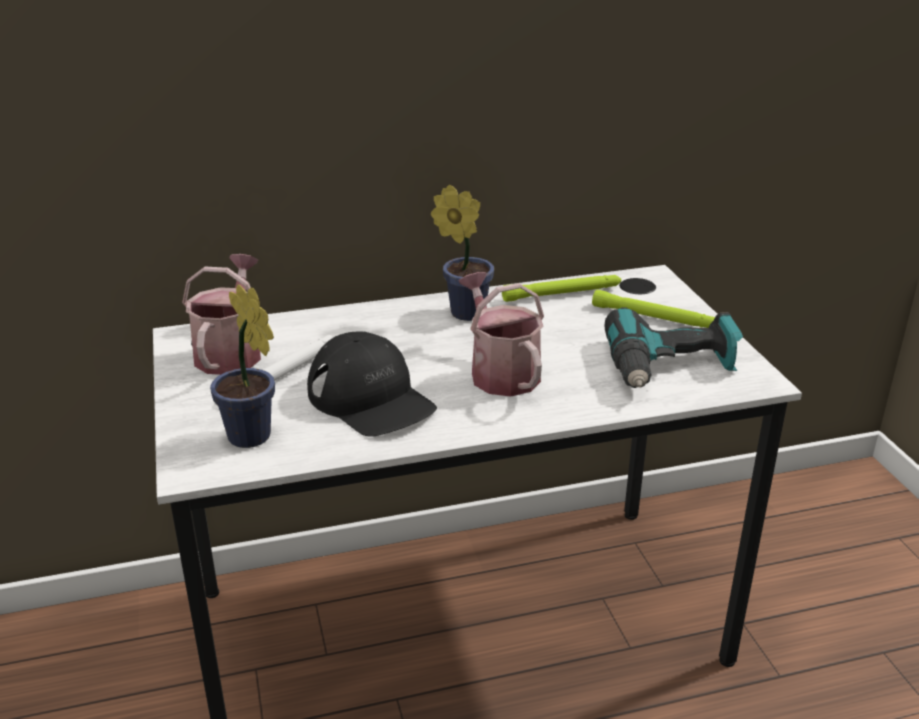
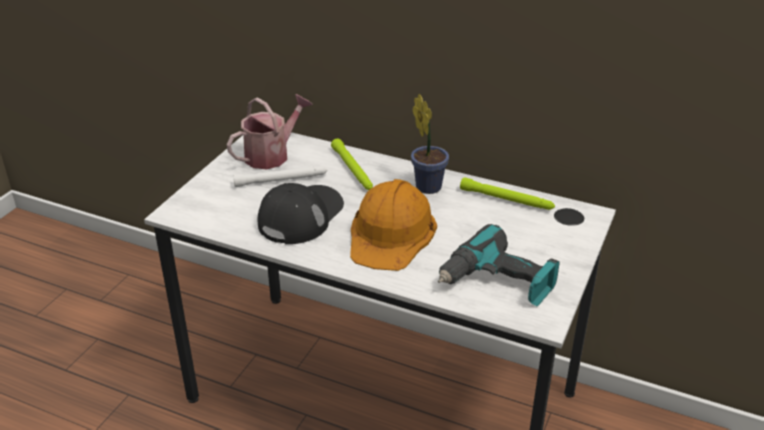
camera: 40 degrees right, 5 degrees up
(252, 439) = (218, 210): potted plant -> none
(371, 399) = (301, 216): black cap -> black cap turned 150 degrees counterclockwise
(500, 372) = (391, 233): watering can -> orange hard hat
(655, 318) = (543, 244): green flashlight -> green flashlight (352, 170)

